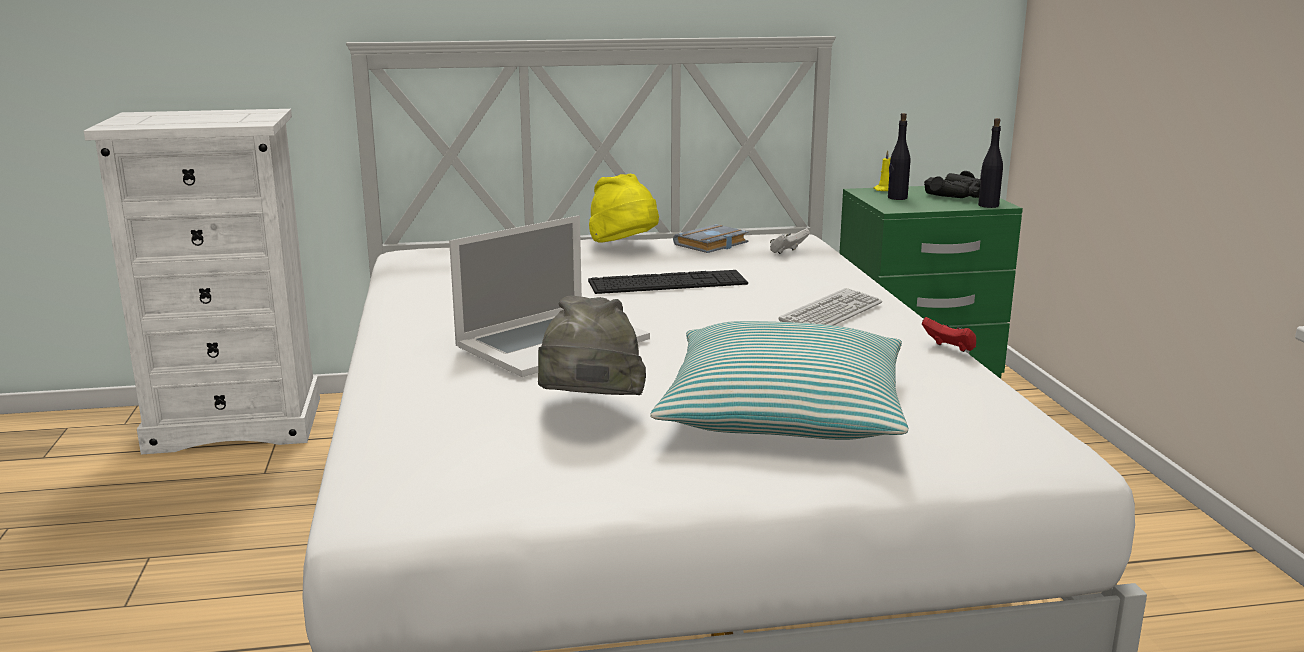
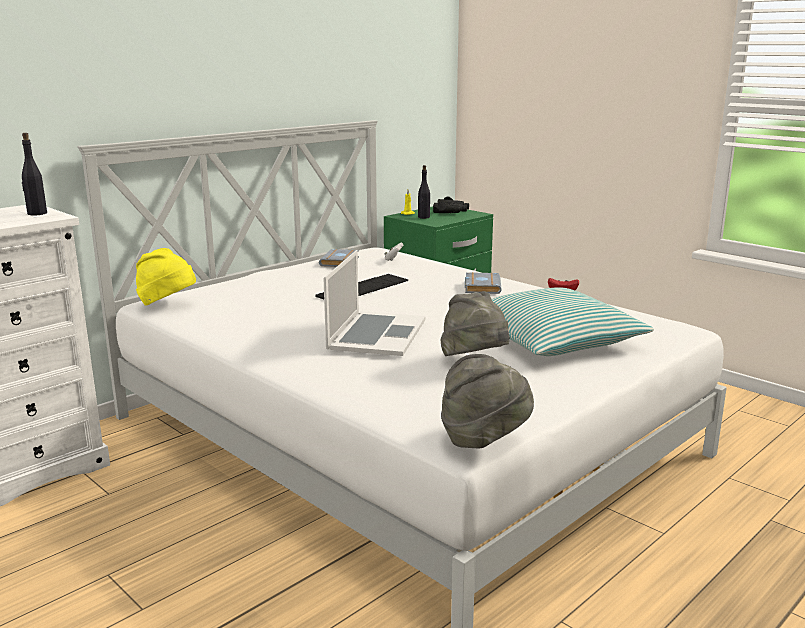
camera: 35 degrees left, 0 degrees up
(395, 512) = (484, 439): none -> grey hat
(625, 246) = (291, 272): yellow hat -> yellow hat (168, 305)
(831, 313) = (480, 287): keyboard -> grey book
(988, 205) = (476, 215): black bottle -> black bottle (37, 213)

